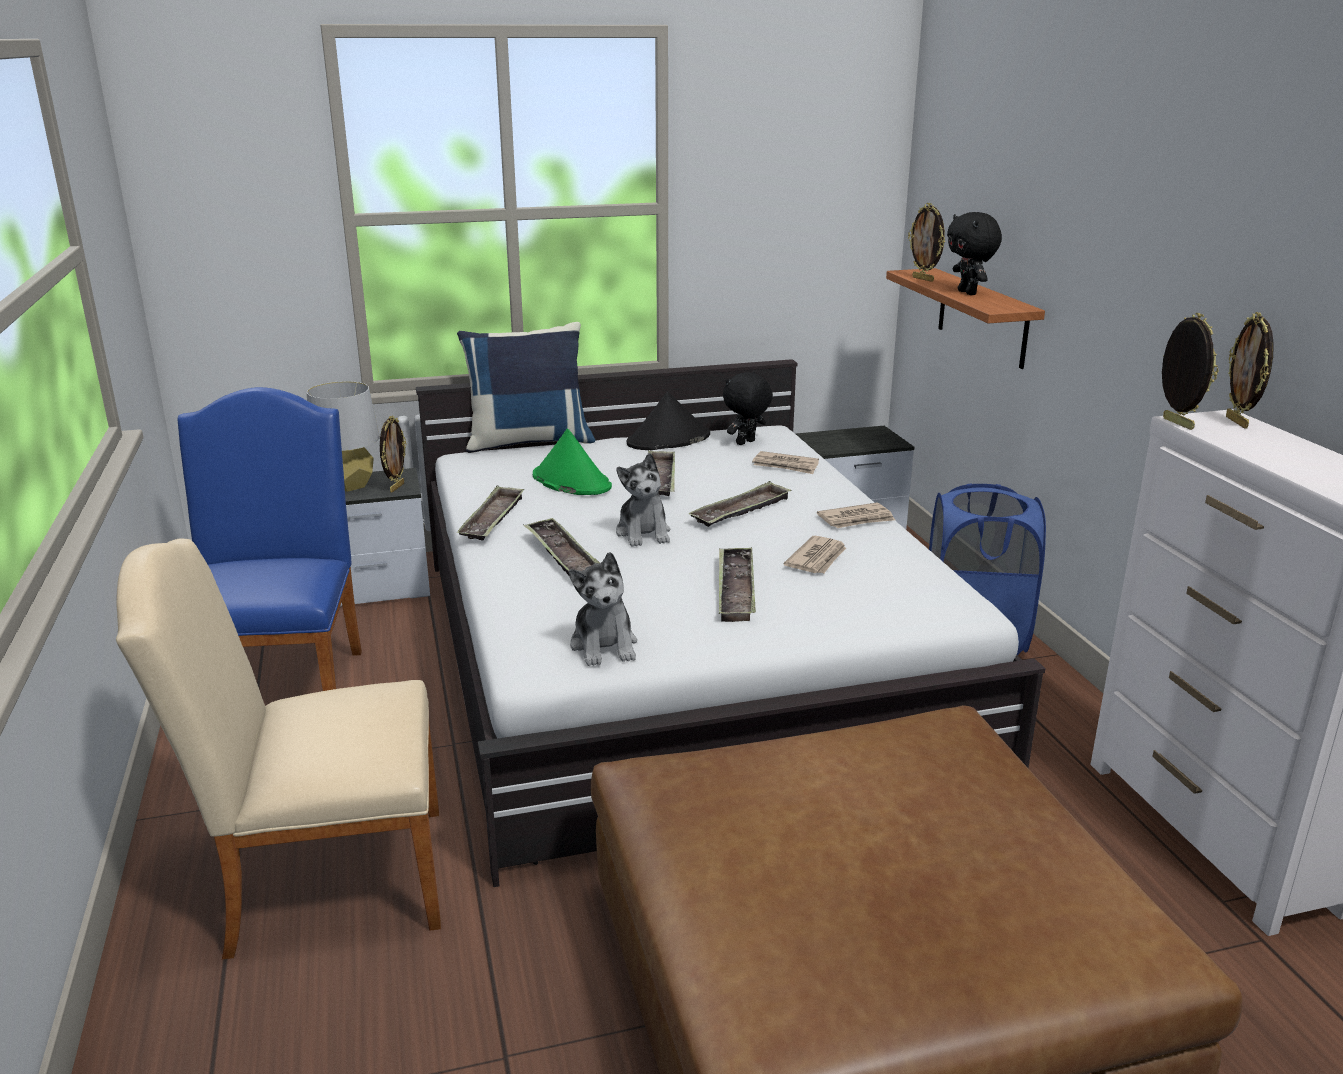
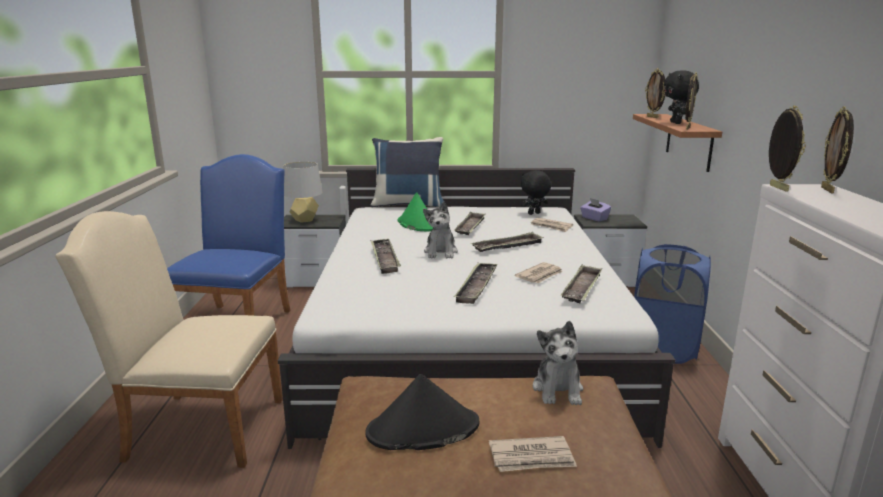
camera: 15 degrees right, 5 degrees down
(396, 487) = (328, 222): picture frame -> picture frame (687, 128)
(493, 519) = (360, 238): tray -> tray (582, 288)
(604, 645) = (375, 307): plush toy -> plush toy (558, 389)
(668, 440) = (488, 209): black hat -> black hat (422, 429)
(830, 439) = (594, 218): none -> purple tissue box
(856, 519) = (579, 257): newspaper -> newspaper (532, 457)

